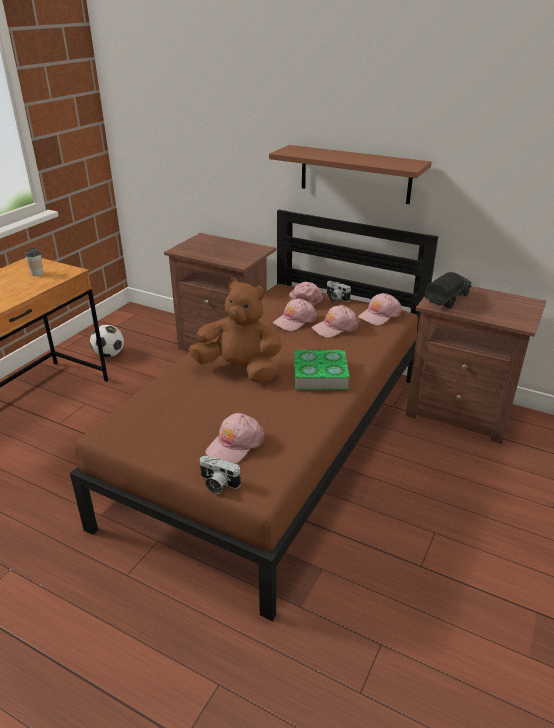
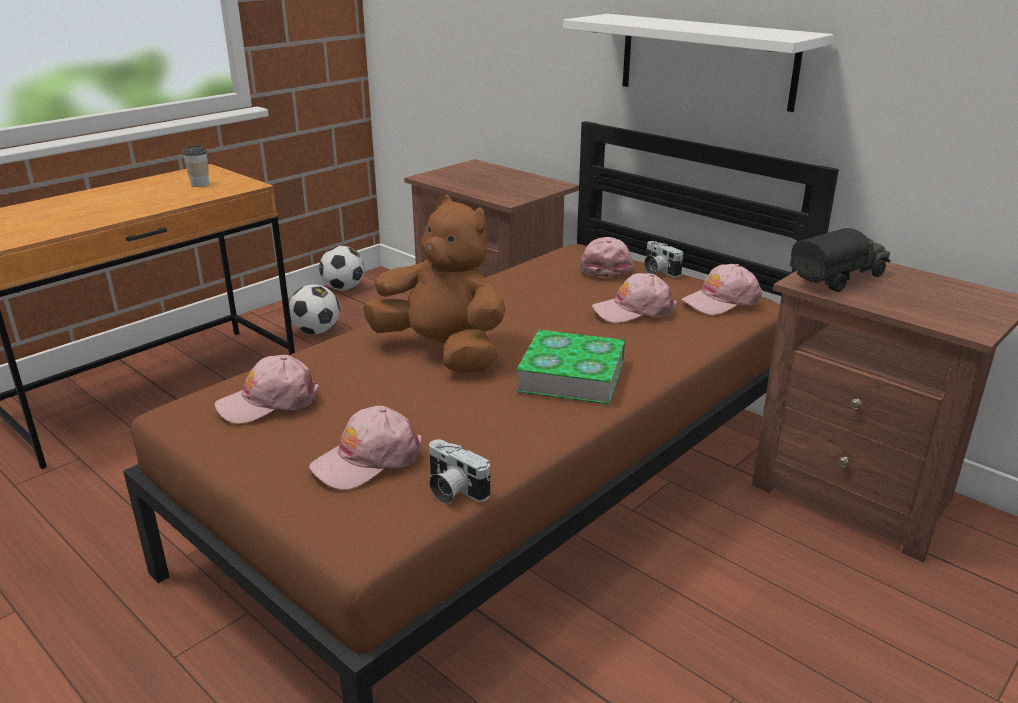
camera: 15 degrees right, 5 degrees down
(112, 321) = (344, 288): none -> football
(217, 484) = (300, 516): camera -> camera (452, 490)
(295, 321) = (572, 294): pink cap -> pink cap (269, 401)
(355, 174) = (706, 61): brown shelf -> white shelf

